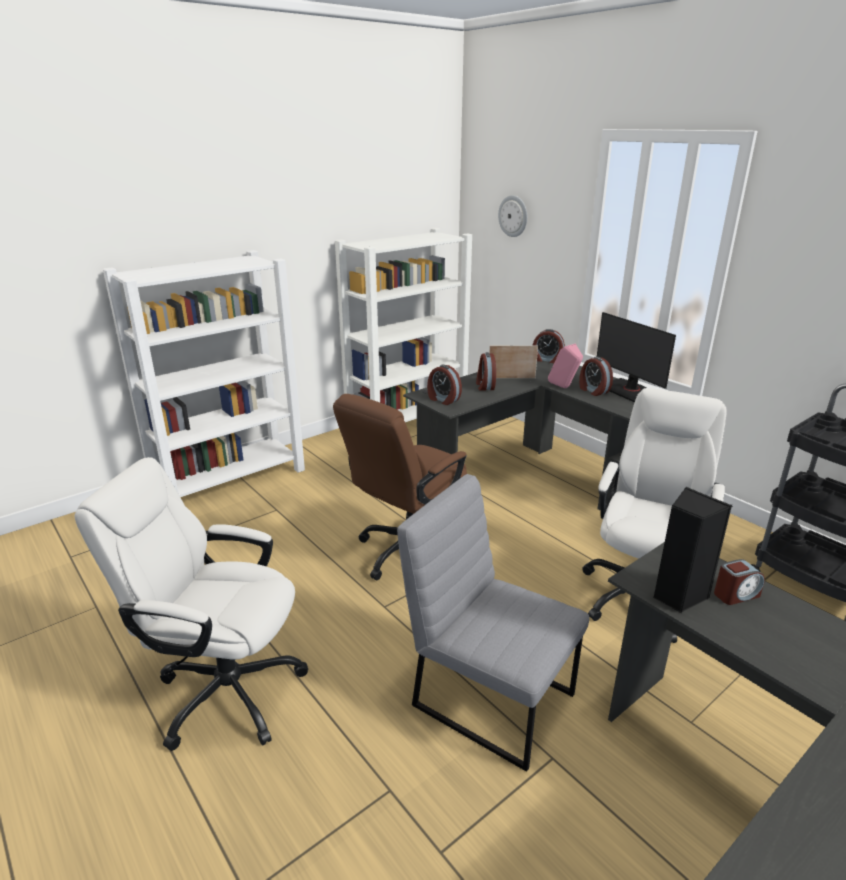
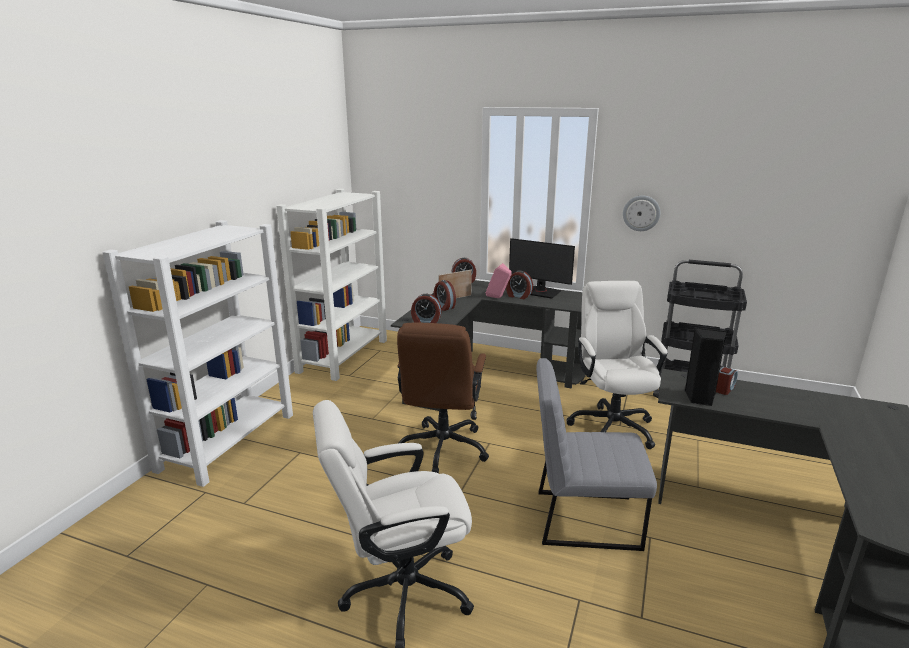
camera: 30 degrees left, 5 degrees down
(513, 216) = (407, 174): wall clock -> wall clock (641, 213)

